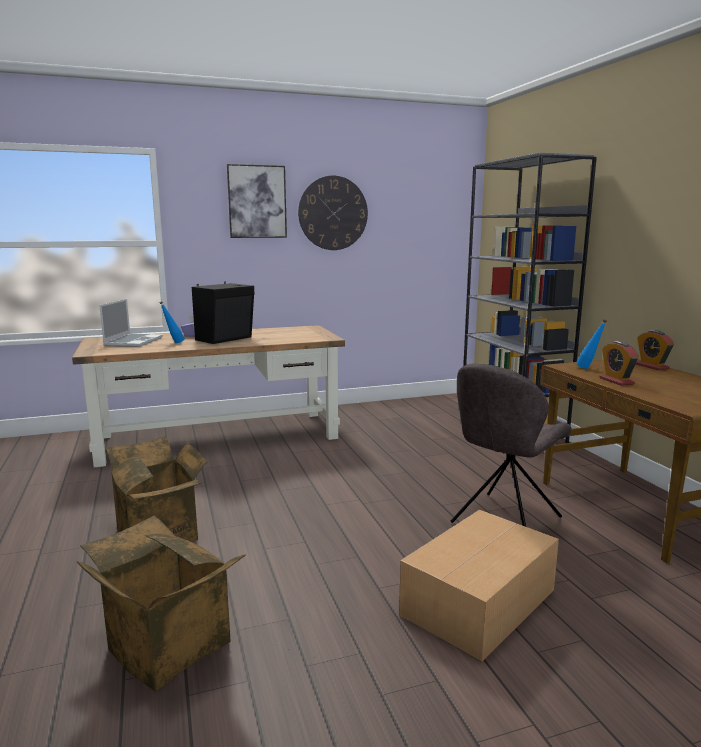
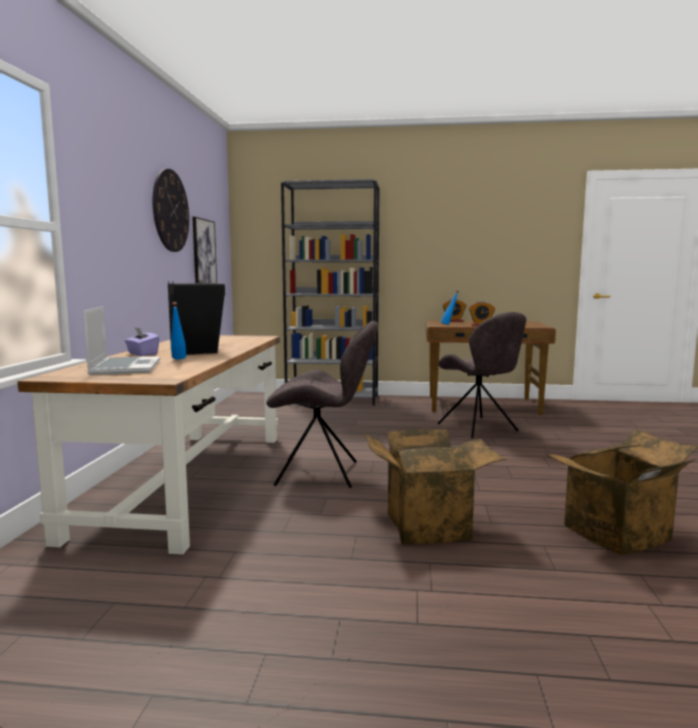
camera: 65 degrees left, 5 degrees down
(133, 341) = (125, 367): laptop -> laptop turned 45 degrees clockwise
(257, 202) = (127, 186): picture -> picture (203, 252)
(261, 472) = (321, 473): none -> grey chair
(481, 601) = (571, 450): cardboard box -> none

